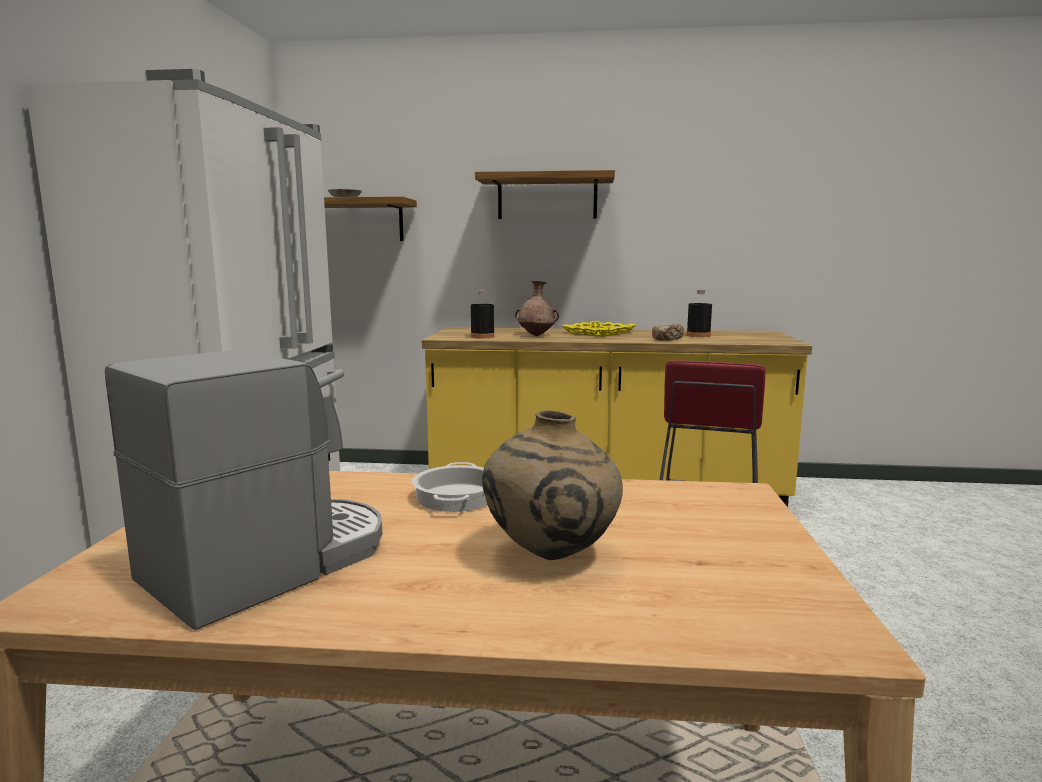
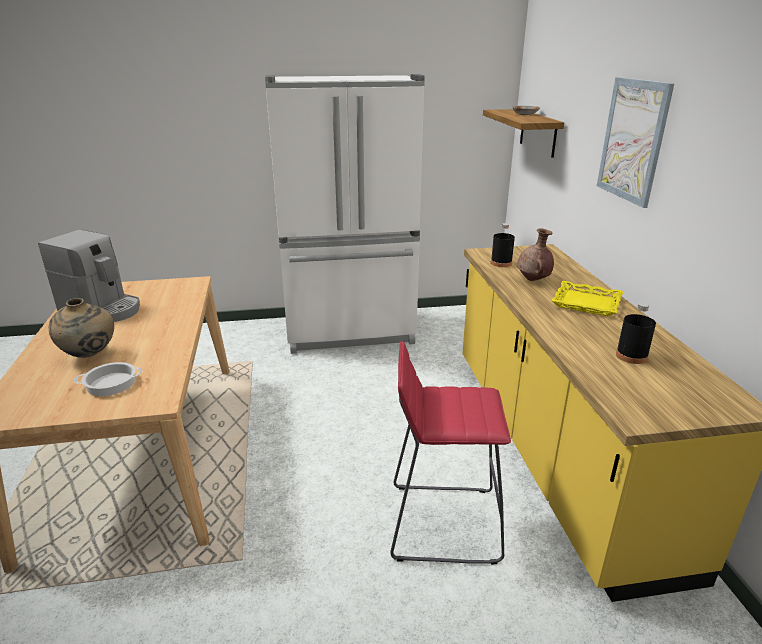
camera: 75 degrees right, 15 degrees up
(455, 496) = (164, 327): cooking pot -> cooking pot (111, 383)
(547, 197) = (632, 140): shelf -> picture
(668, 339) = (570, 339): bread -> none

